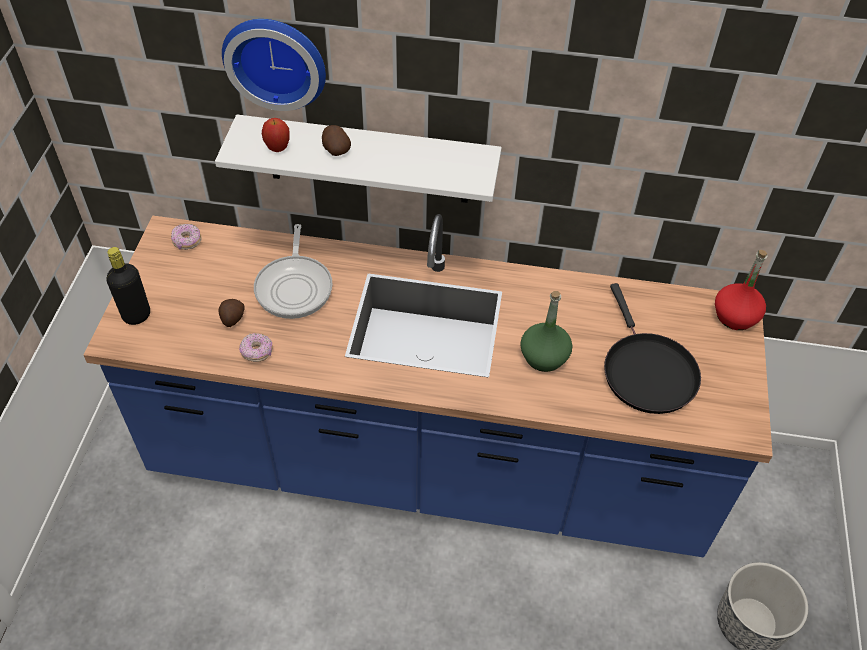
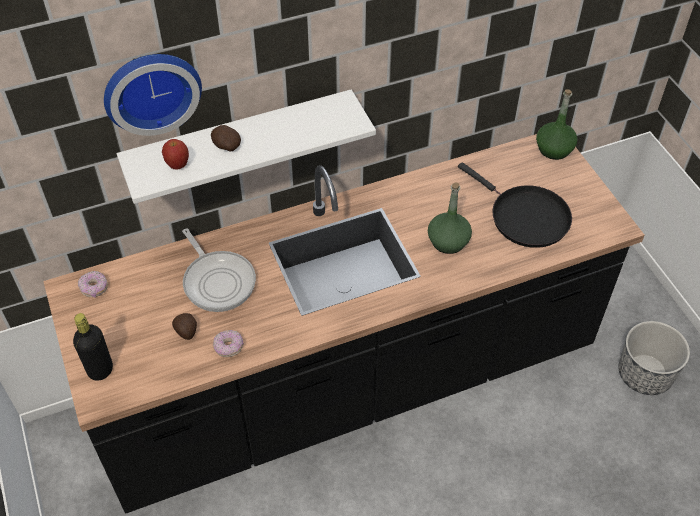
camera: 30 degrees left, 0 degrees up
(429, 465) = (350, 385): blue counter -> black counter
(735, 316) = (554, 149): red bottle -> green bottle

